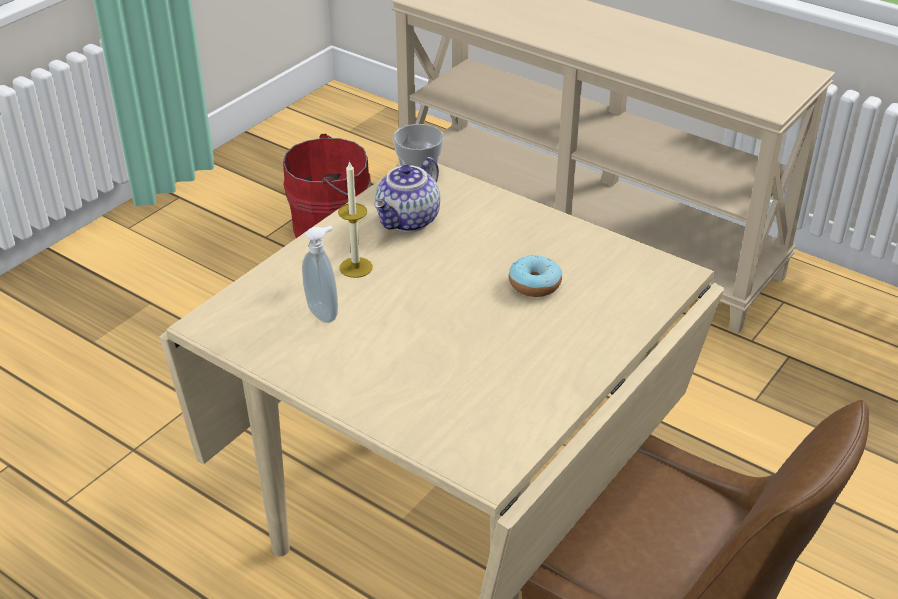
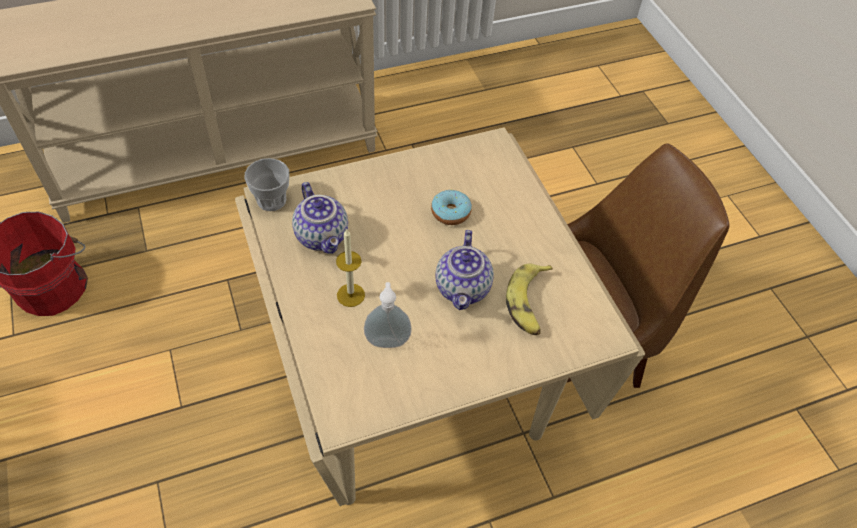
camera: 60 degrees left, 15 degrees up
(440, 335) = (463, 288): none -> teapot
(471, 390) = (529, 303): none -> banana

